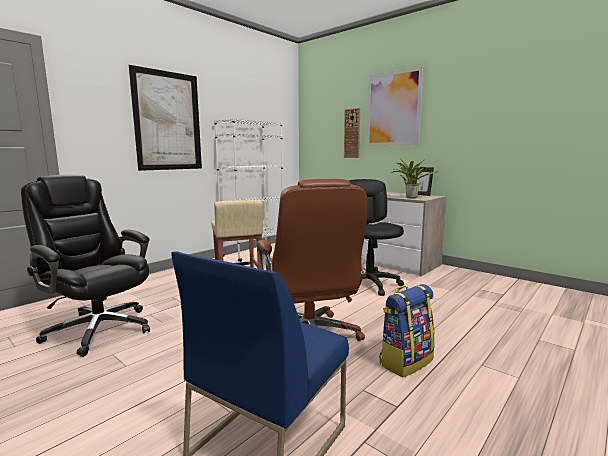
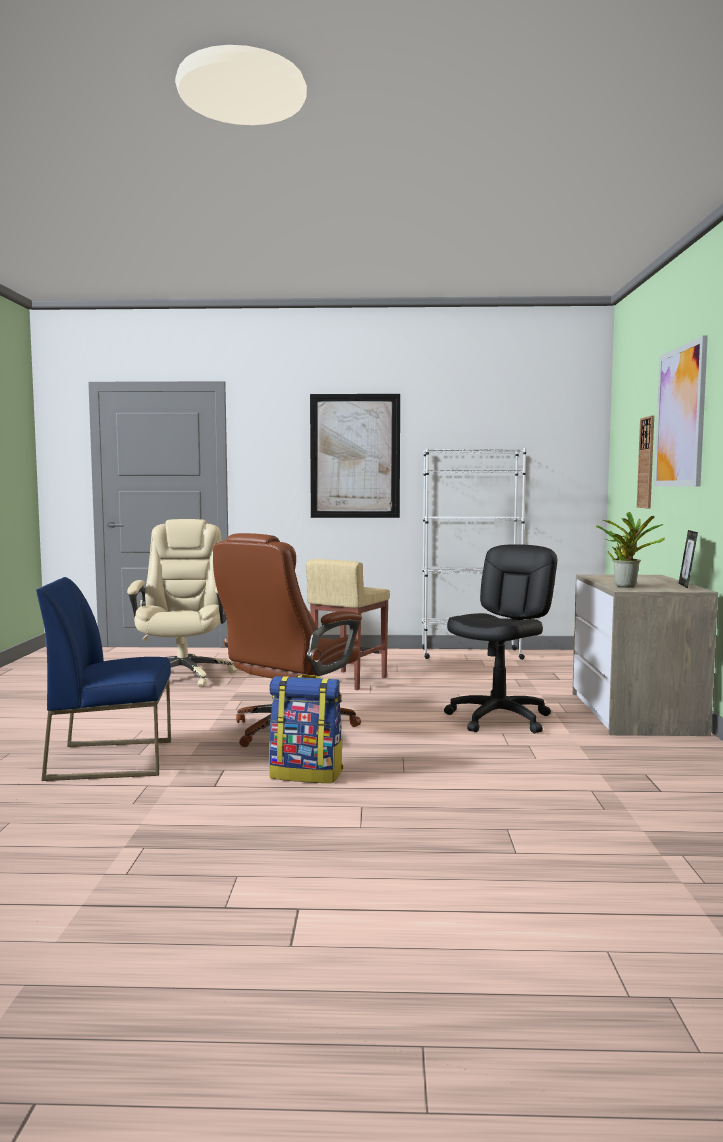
camera: 50 degrees right, 5 degrees down
(99, 329) = (183, 675): black office chair -> beige office chair

